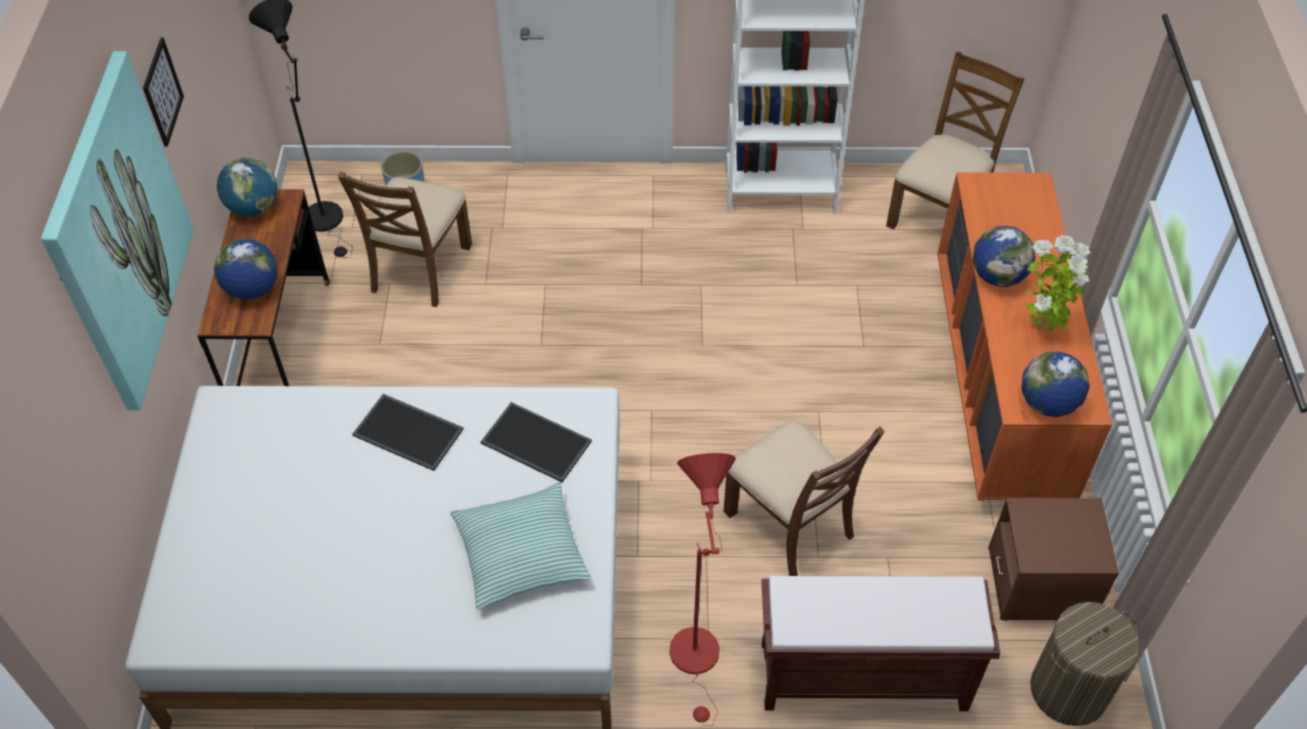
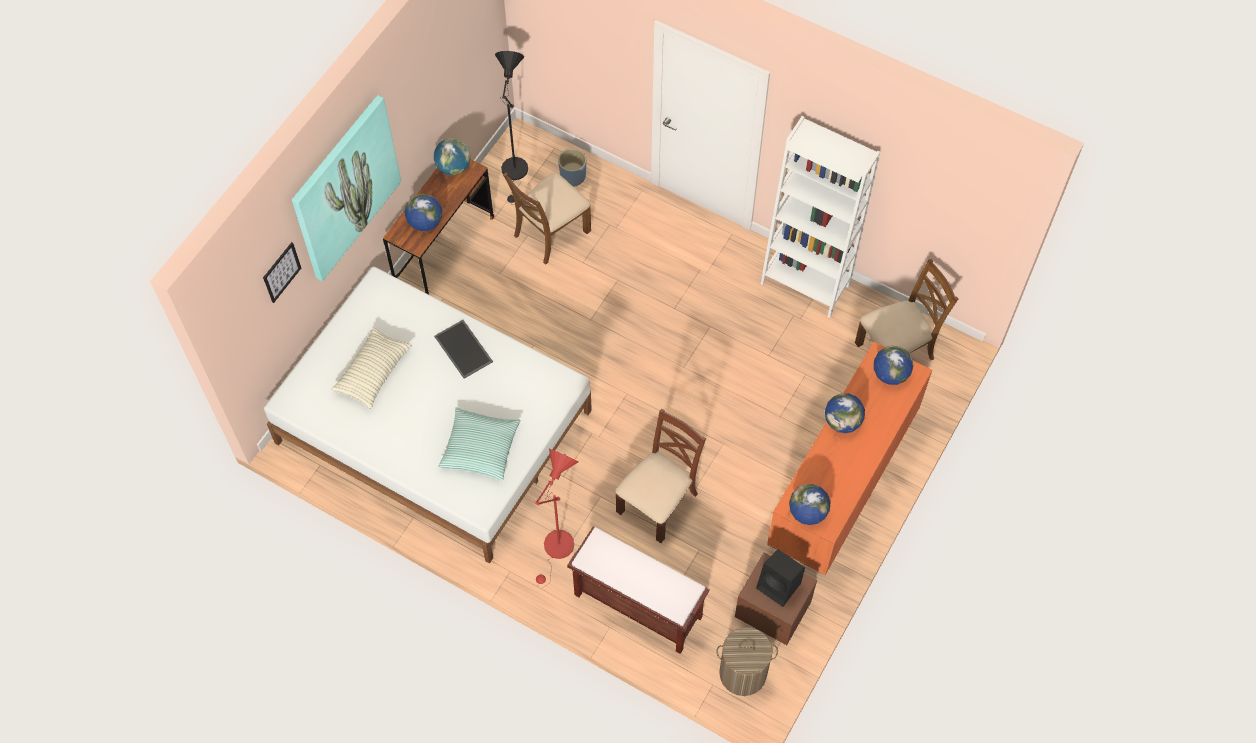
camera: 30 degrees right, 10 degrees up
(162, 92) = (409, 104): picture -> picture (281, 272)
(286, 527) = (373, 372): none -> pillow
(534, 443) = (524, 389): tray -> none
(790, 524) = (658, 502): brown chair -> brown chair turned 135 degrees counterclockwise
(1007, 198) = (890, 374): none -> globe
(1041, 329) = (841, 467): potted plant -> none
(1062, 530) = (779, 586): none -> black speaker

